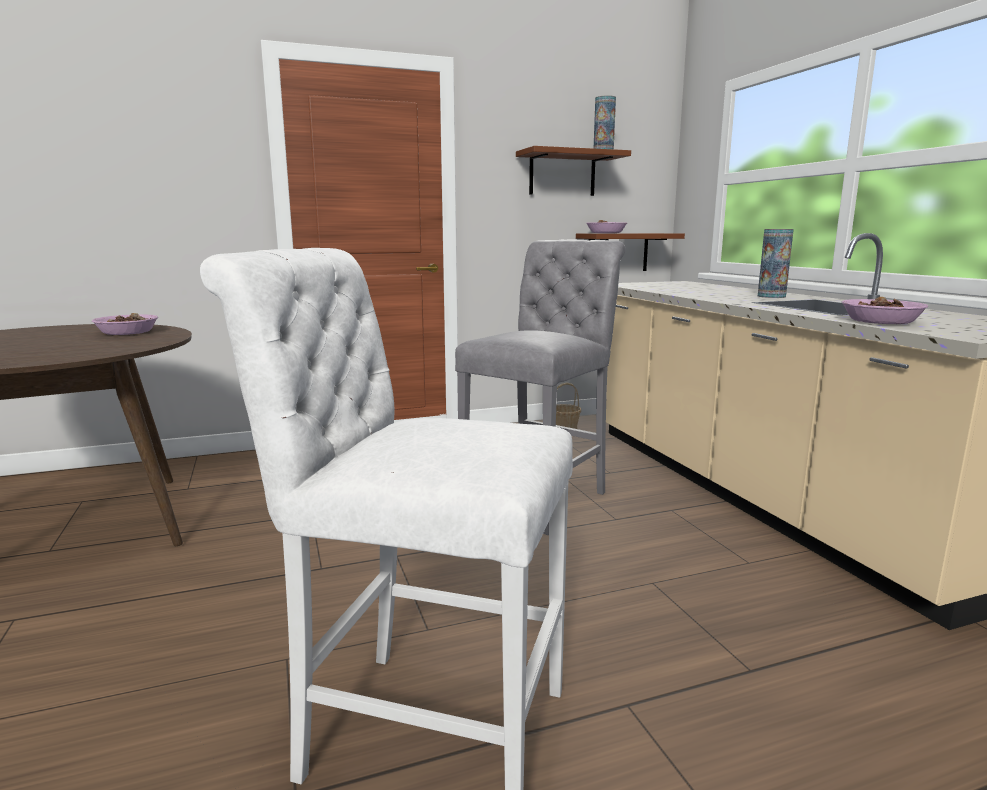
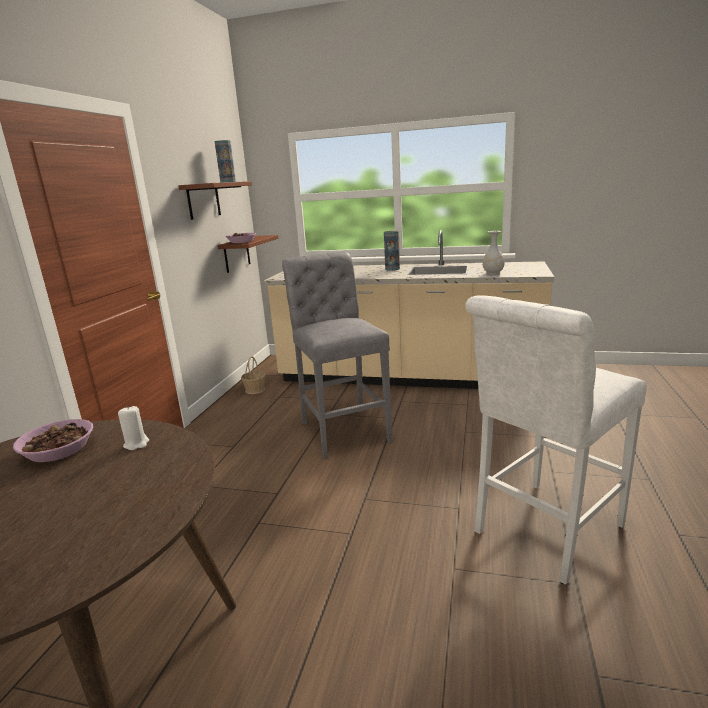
camera: 55 degrees left, 5 degrees up
(138, 341) = (136, 444): none -> white candle
(880, 321) = (492, 273): bowl -> white vase

